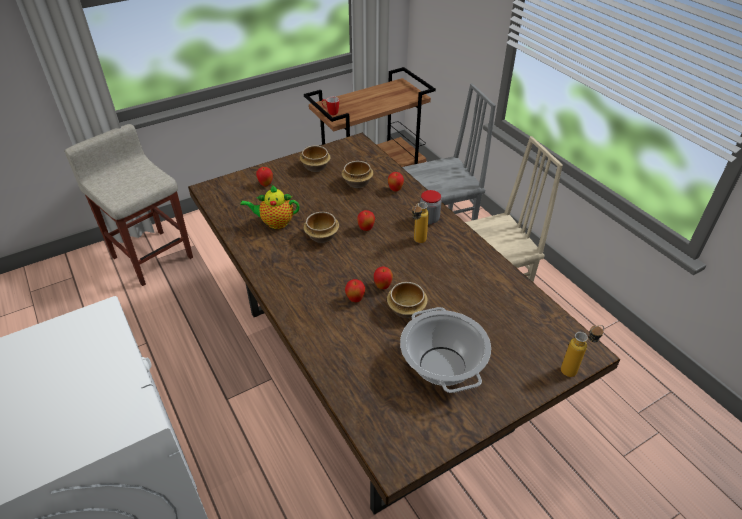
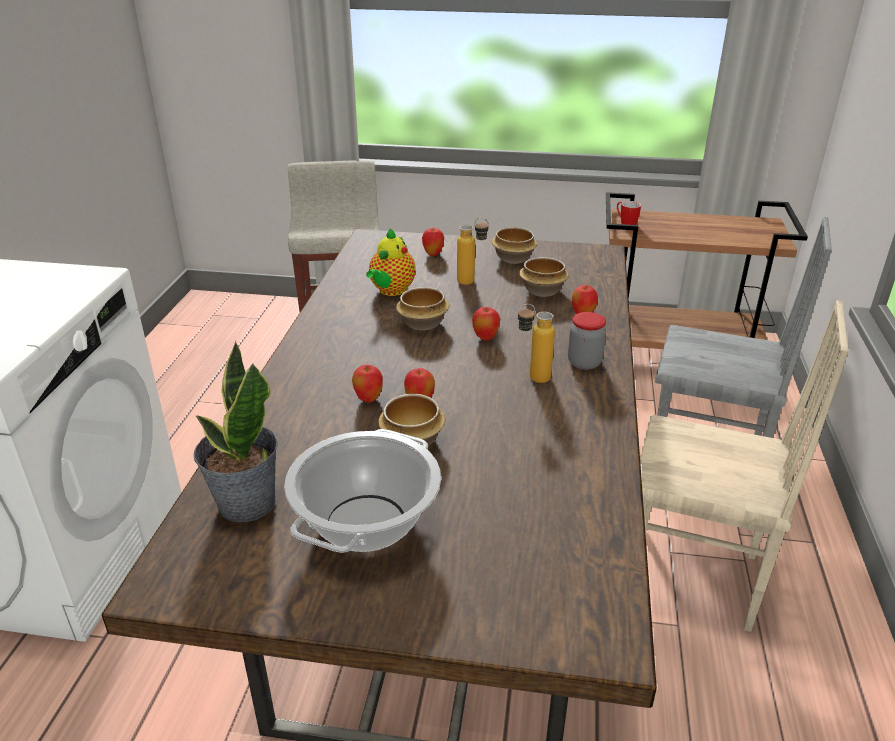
camera: 40 degrees right, 10 degrees down
(275, 223) = (391, 291): teapot -> teapot turned 105 degrees counterclockwise
(375, 395) = (246, 503): none -> potted plant
(574, 369) = (549, 649): bottle -> bottle (472, 283)

